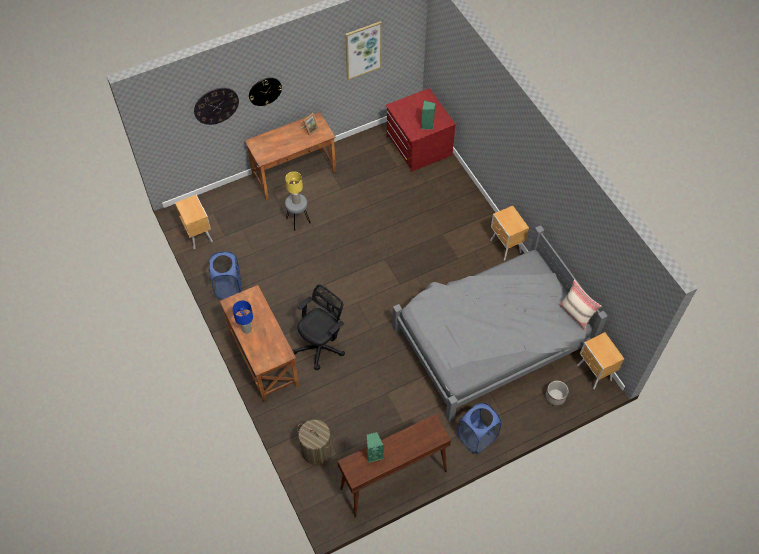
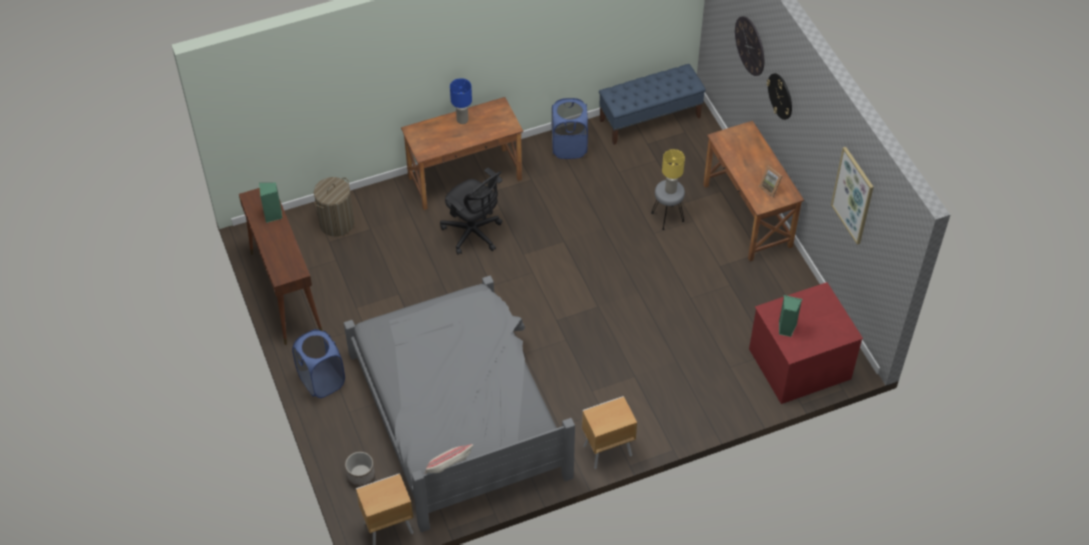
camera: 95 degrees right, 5 degrees down
(198, 235) = (650, 119): brown nightstand -> blue bench

